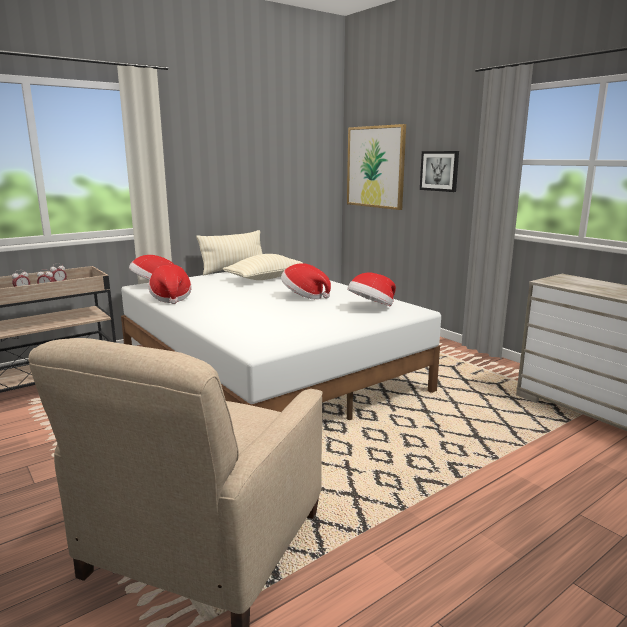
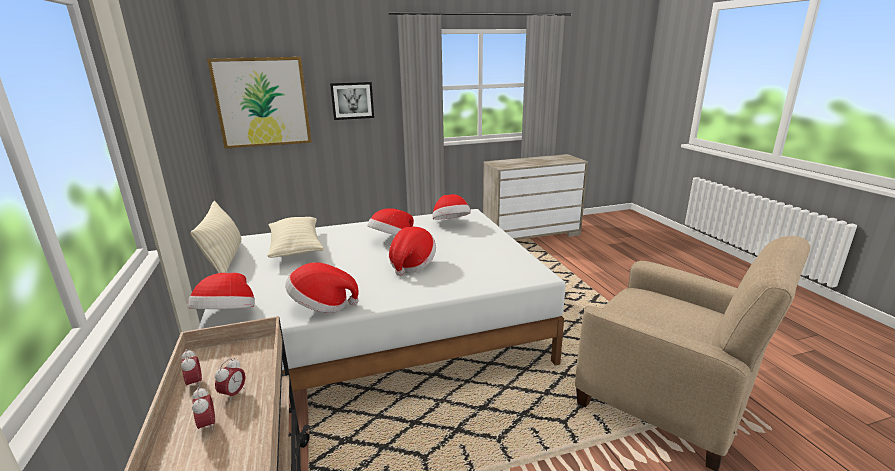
camera: 70 degrees left, 5 degrees up
(254, 308) = (411, 264): none -> hat

